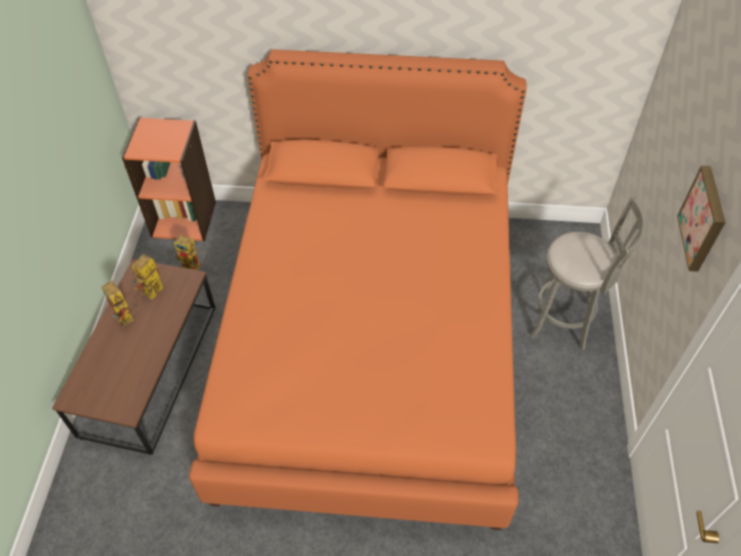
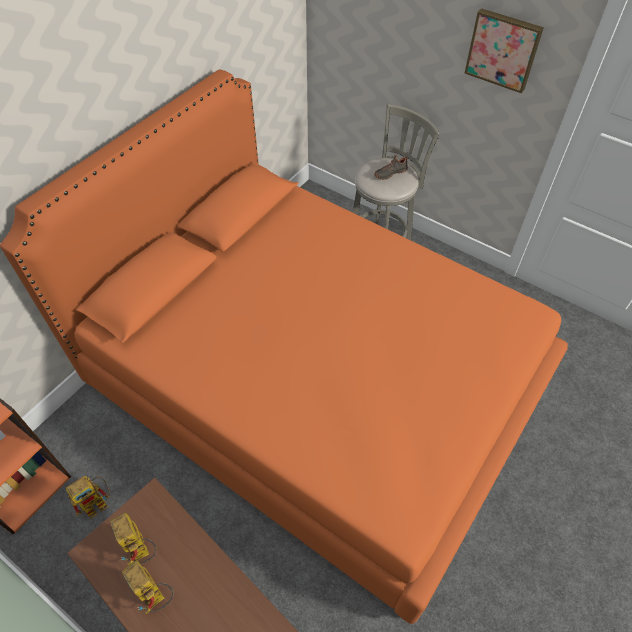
camera: 60 degrees left, 0 degrees up
(128, 319) = (157, 596): toy robot -> toy robot turned 60 degrees clockwise
(588, 255) = (390, 173): none -> black shoe

